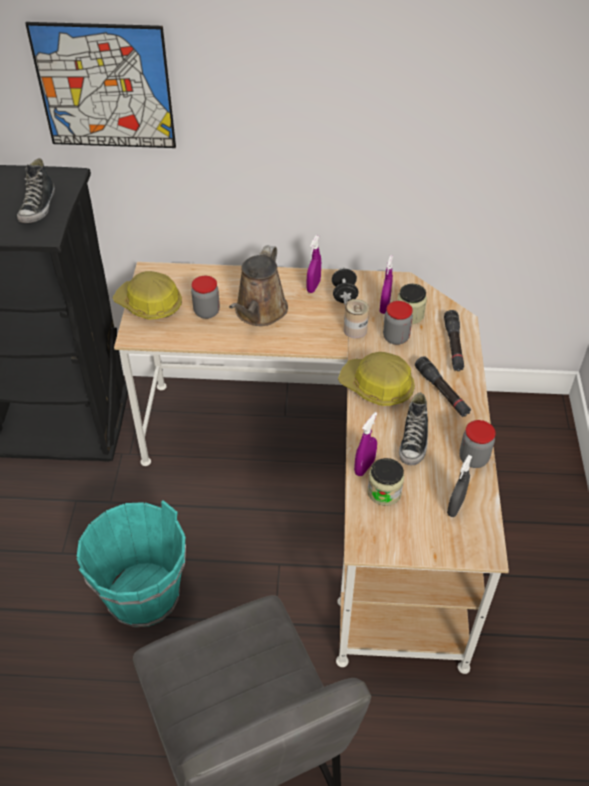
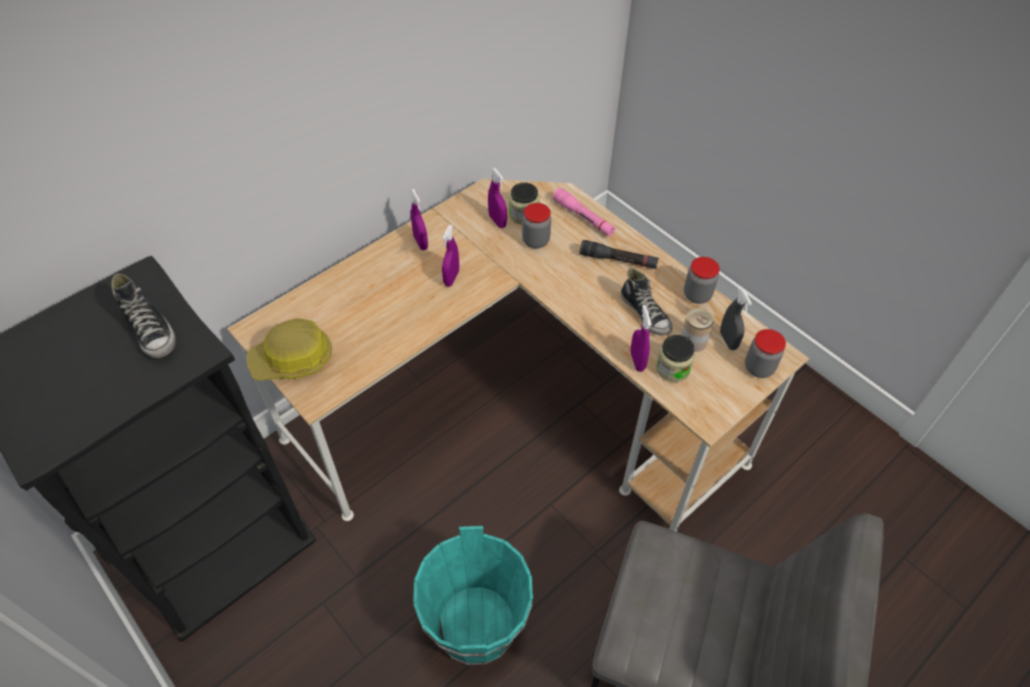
camera: 45 degrees left, 5 degrees up
(105, 87) = (135, 148): picture -> none
(206, 312) = (356, 328): jar -> jar (759, 367)
(259, 312) = (403, 296): brown watering can -> none
(305, 322) = (451, 278): none -> purple spray bottle
(344, 295) = (454, 233): black dumbbell -> none
(355, 330) = (498, 256): can -> can (693, 341)
(377, 387) = (570, 291): hard hat -> none
(453, 345) = (583, 217): black flashlight -> pink flashlight

